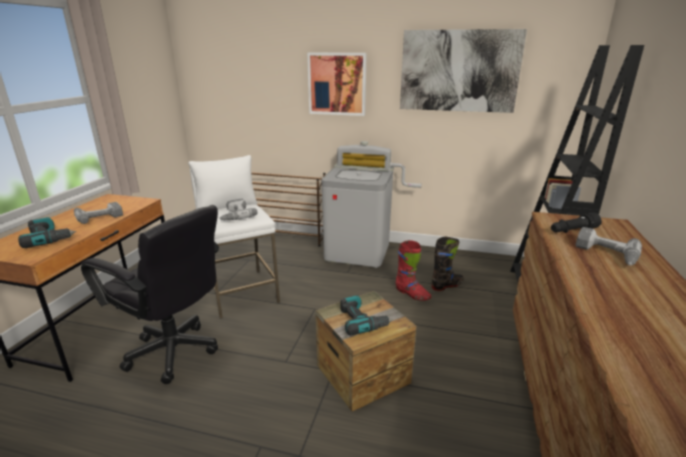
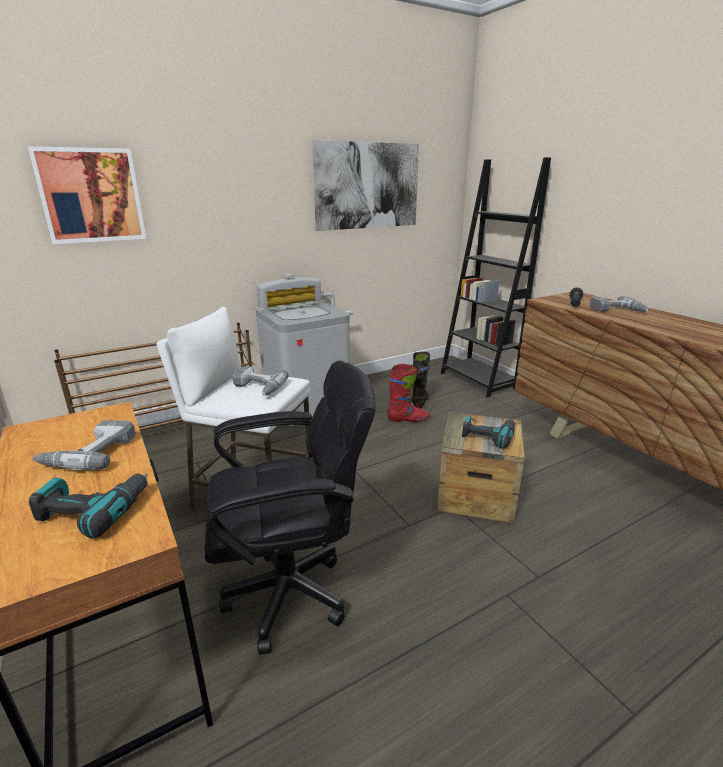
camera: 45 degrees left, 0 degrees up
(337, 84) = (240, 206): picture -> picture (91, 195)

